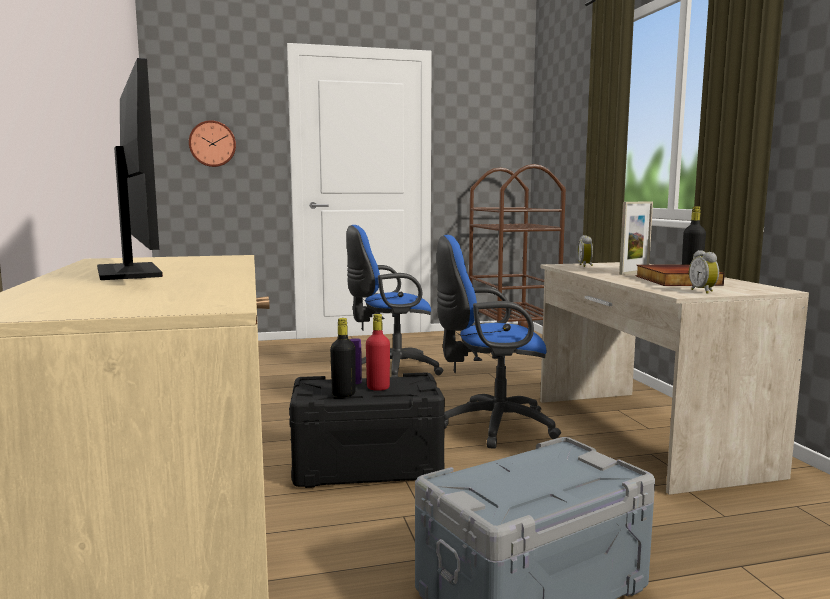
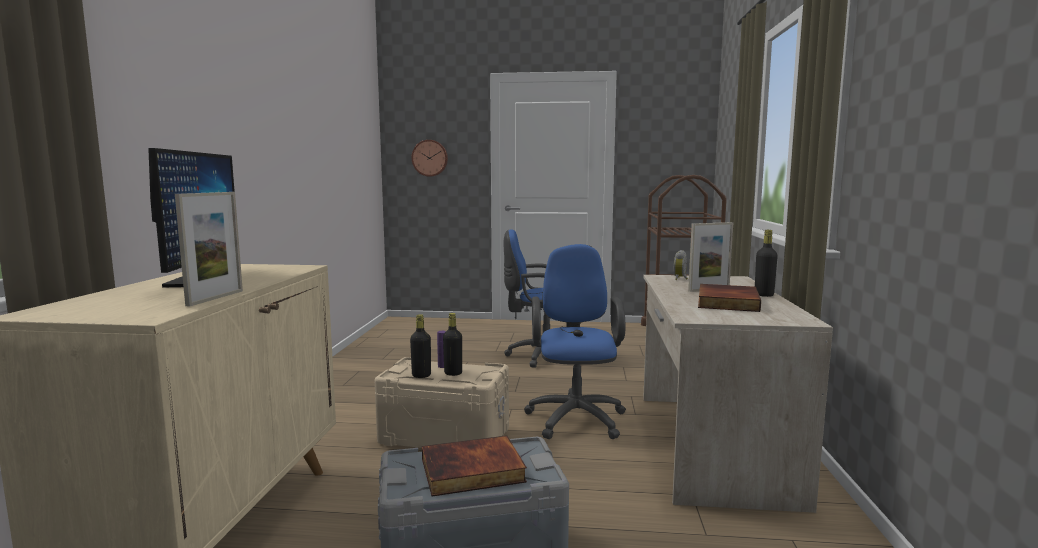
camera: 20 degrees right, 0 degrees up
(233, 284) = (215, 298): none -> picture frame
(367, 466) = (444, 436): black storage box -> beige storage box
(378, 388) = (453, 373): red bottle -> black bottle
(491, 426) = (575, 417): blue office chair -> blue office chair turned 75 degrees clockwise
(541, 482) = (472, 471): none -> book
(704, 291) = (721, 317): alarm clock -> none

